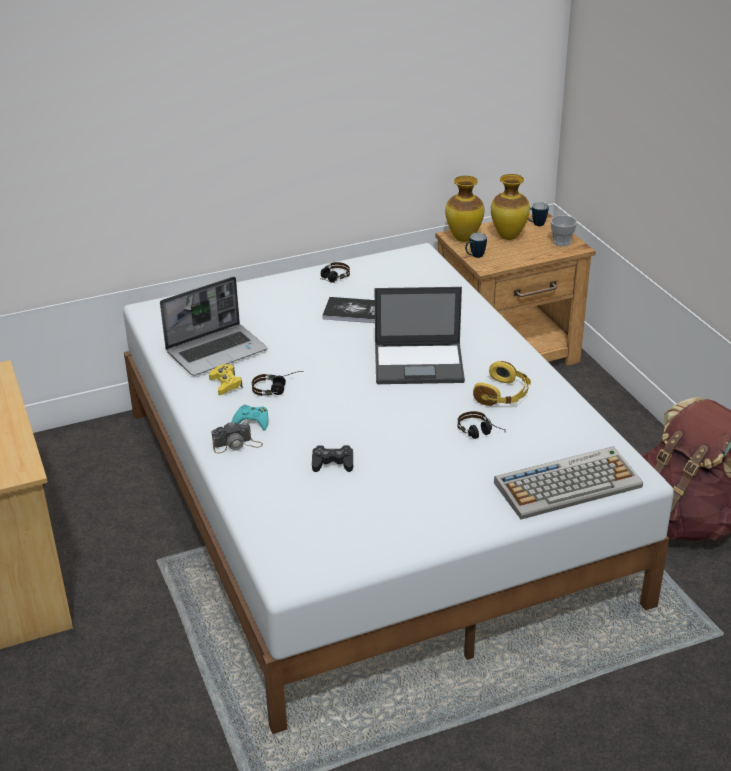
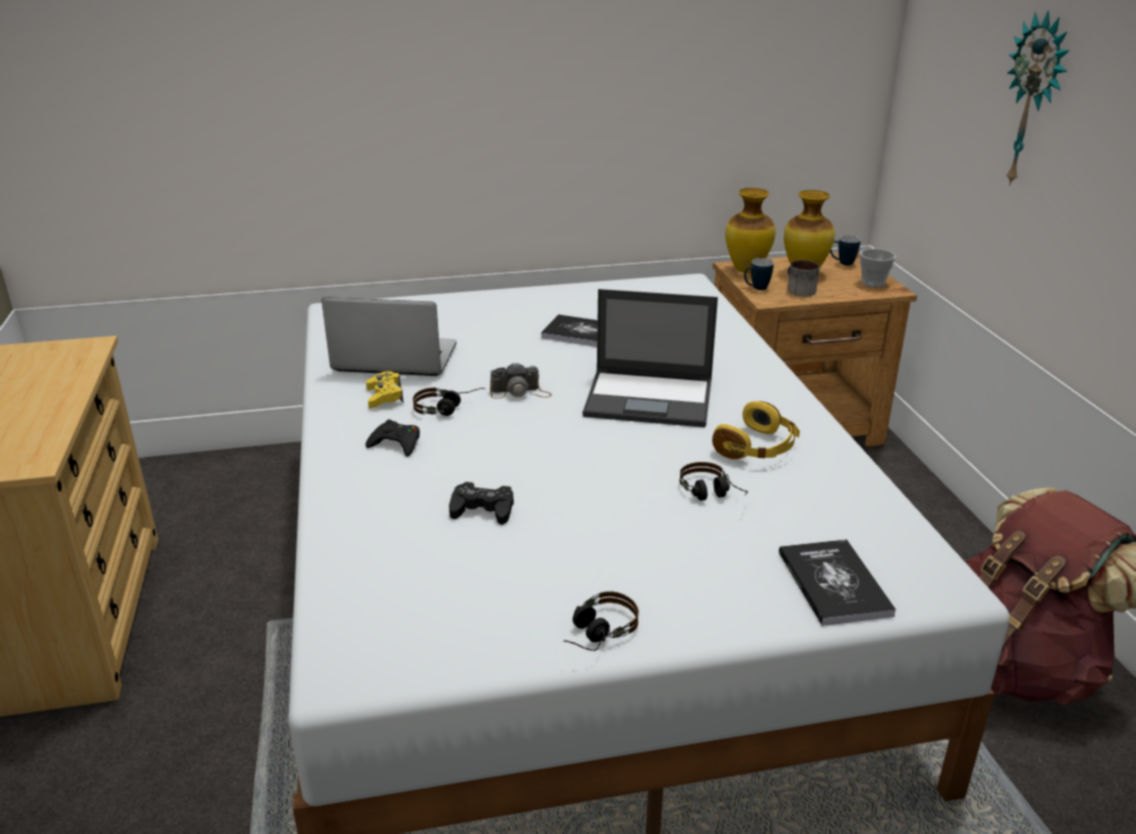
camera: 10 degrees right, 5 degrees down
(217, 351) = (393, 359): laptop -> laptop turned 150 degrees counterclockwise
(237, 445) = (361, 470): camera -> camera (520, 392)
(252, 421) = (396, 443): turquoise game controller -> black game controller
(331, 279) = (568, 299): headphones -> headphones (595, 634)
(506, 254) = (798, 290): none -> mug
(568, 484) = (834, 583): keyboard -> book
(667, 122) = (1034, 101): none -> wall clock

